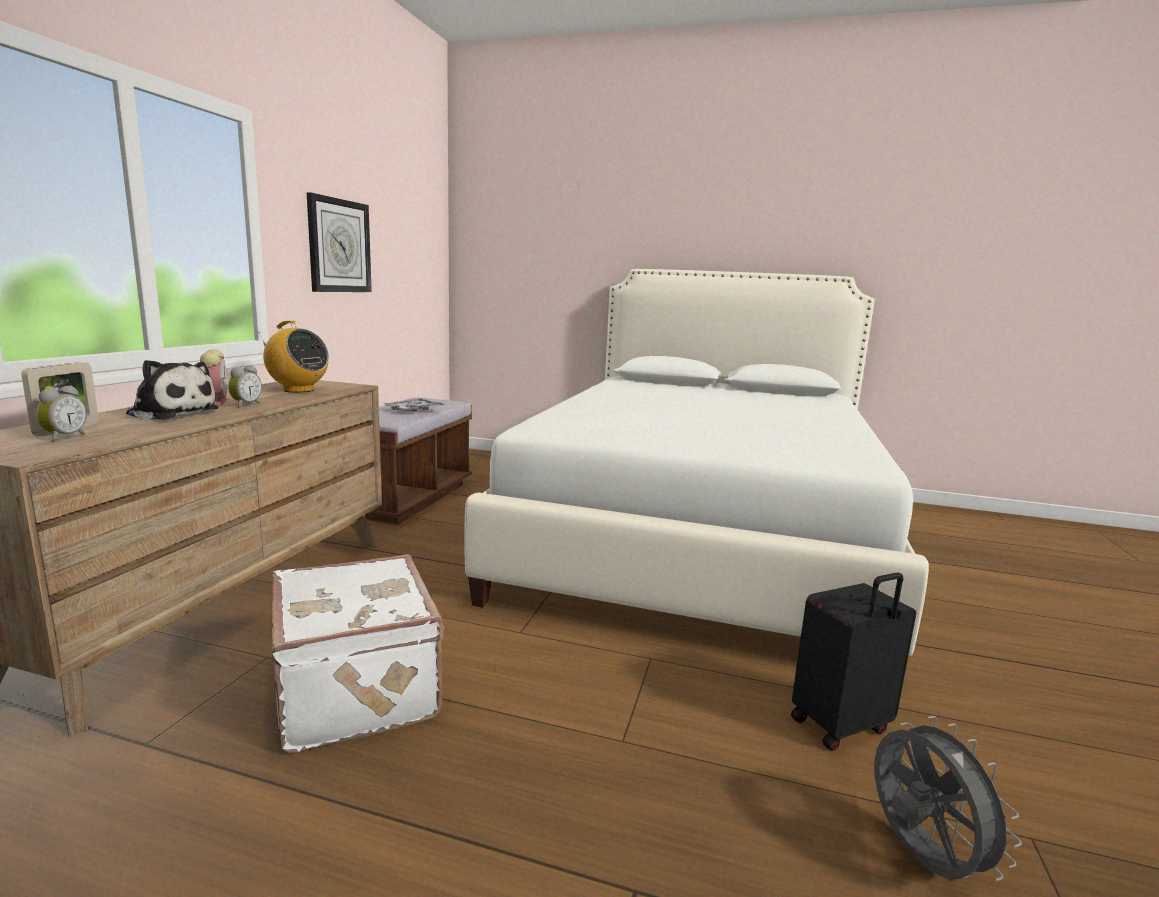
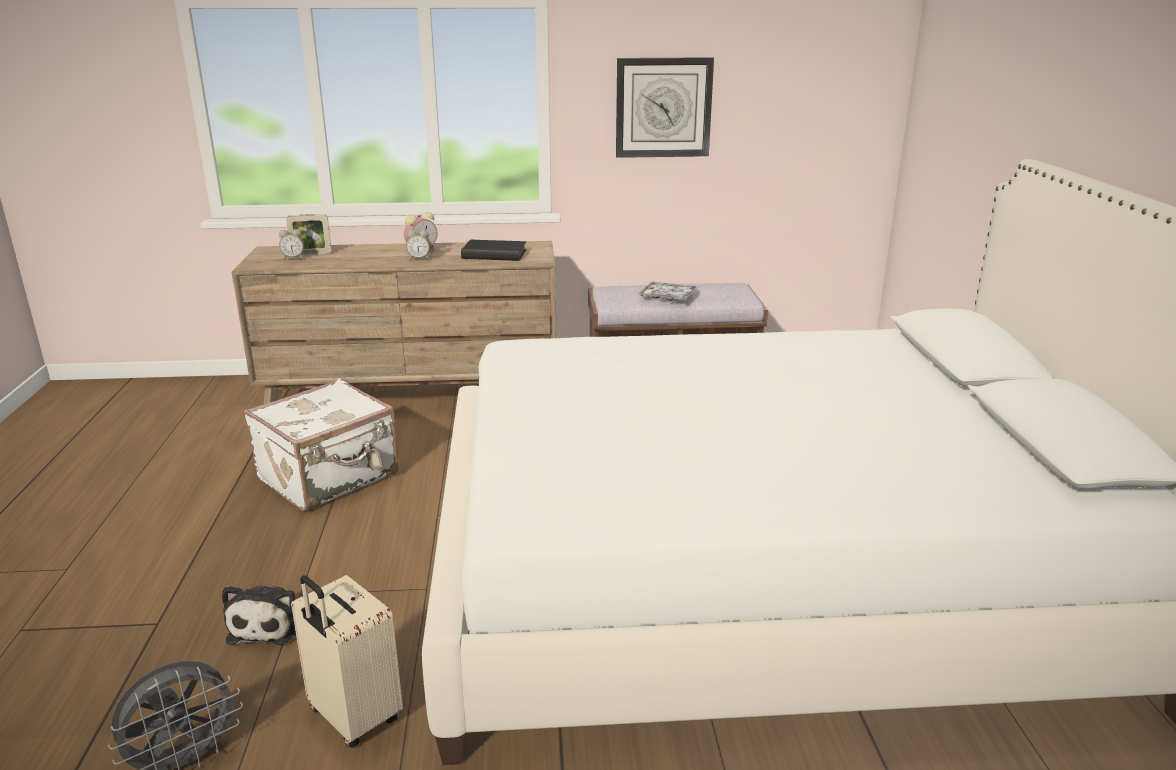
camera: 70 degrees right, 10 degrees up
(171, 413) = (376, 254): plush toy -> plush toy (269, 624)
(298, 390) = (495, 254): radio -> black book
(841, 726) = (353, 718): black suitcase -> beige suitcase

